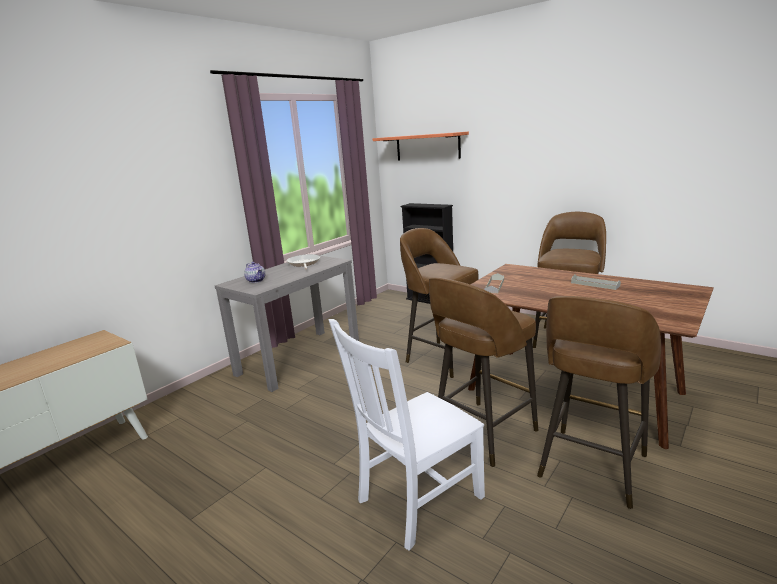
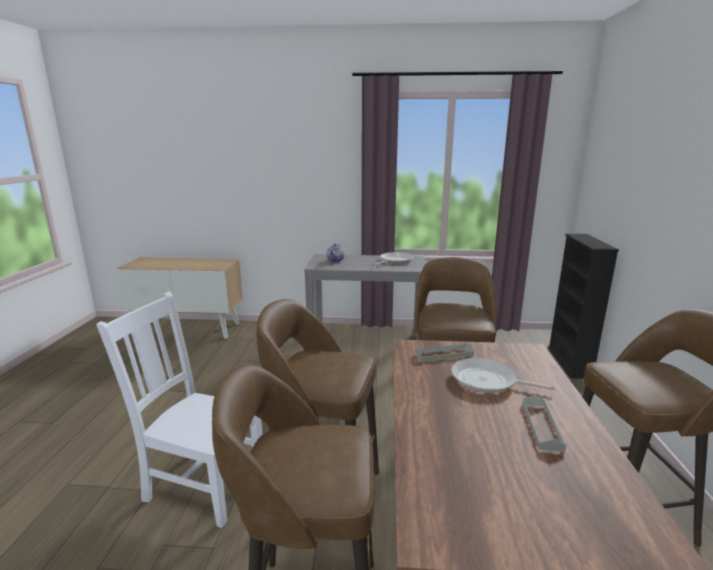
camera: 55 degrees right, 0 degrees up
(427, 147) = (617, 163): shelf -> none
(539, 284) = (487, 381): none -> frying pan

